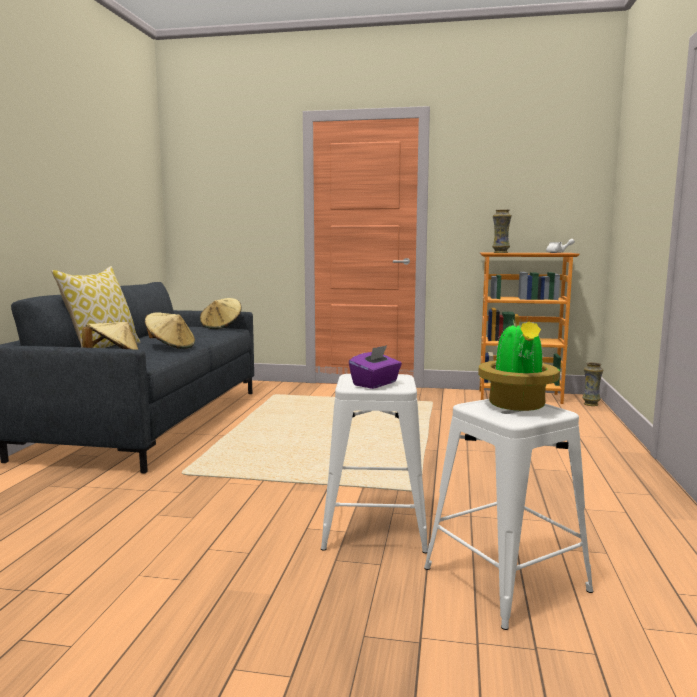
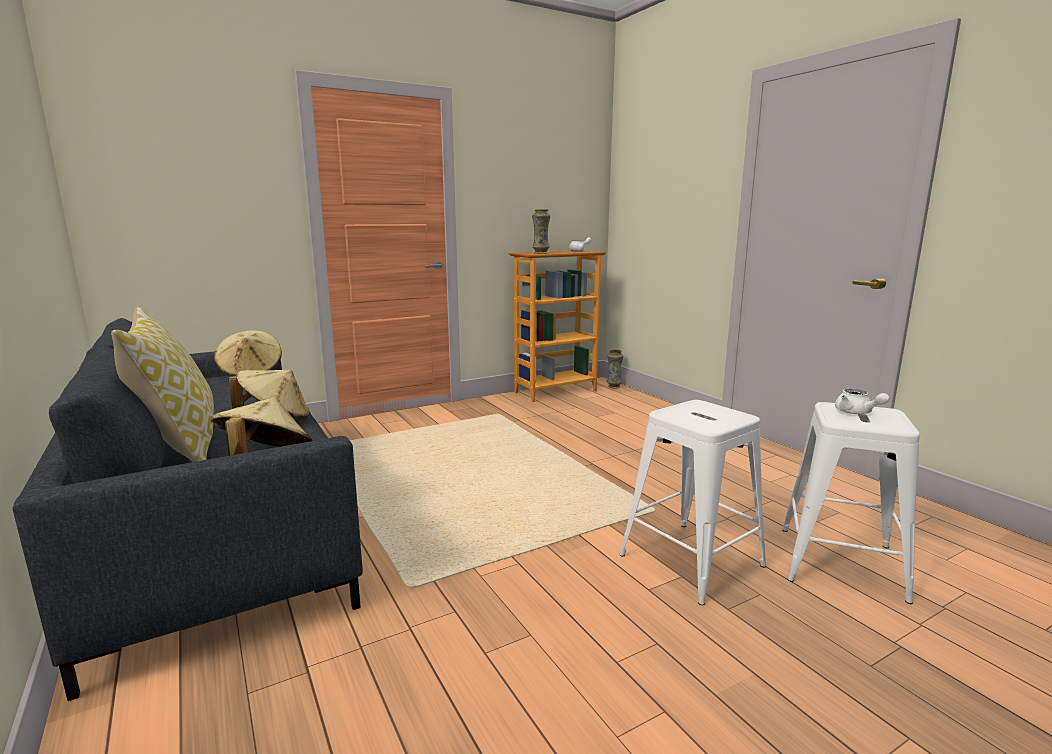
camera: 40 degrees left, 5 degrees up
(375, 384) = (713, 417): purple tissue box -> none
(517, 406) = (857, 412): potted plant -> white teapot

